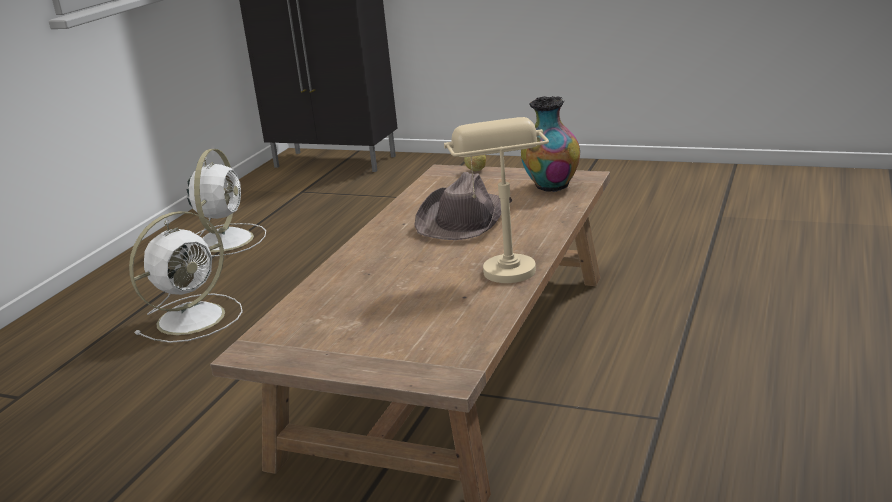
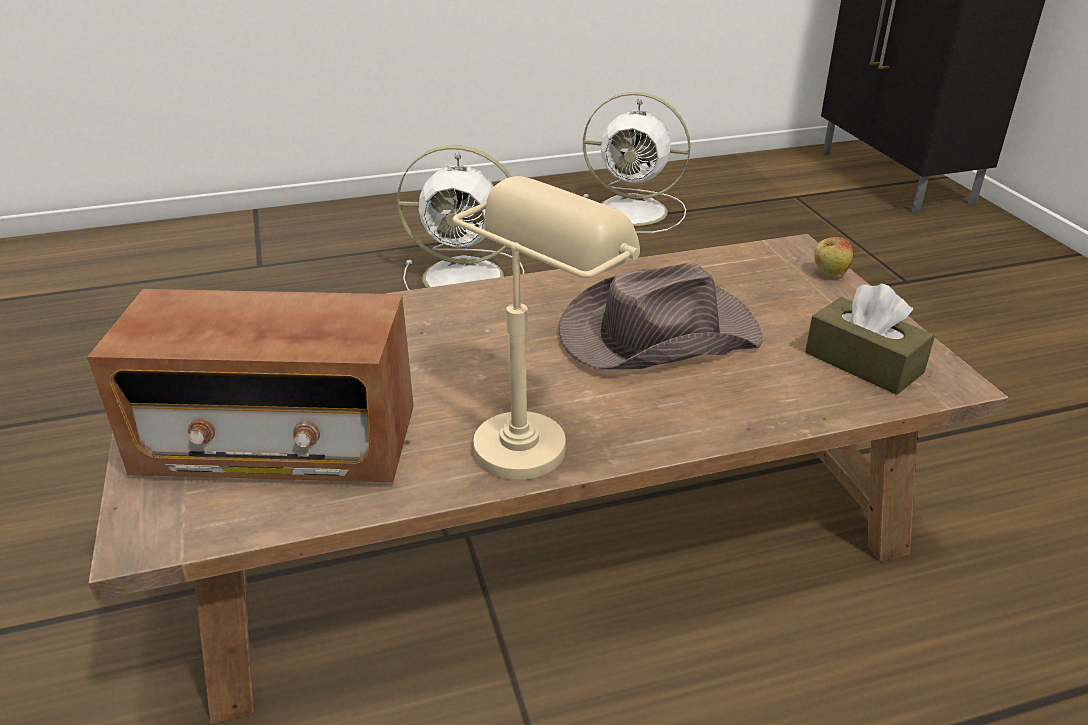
camera: 50 degrees right, 10 degrees up
(226, 239) = (635, 211): white fan -> white fan turned 45 degrees clockwise
(418, 330) = (278, 444): none -> radio
(551, 187) = (863, 362): vase -> brown tissue box

